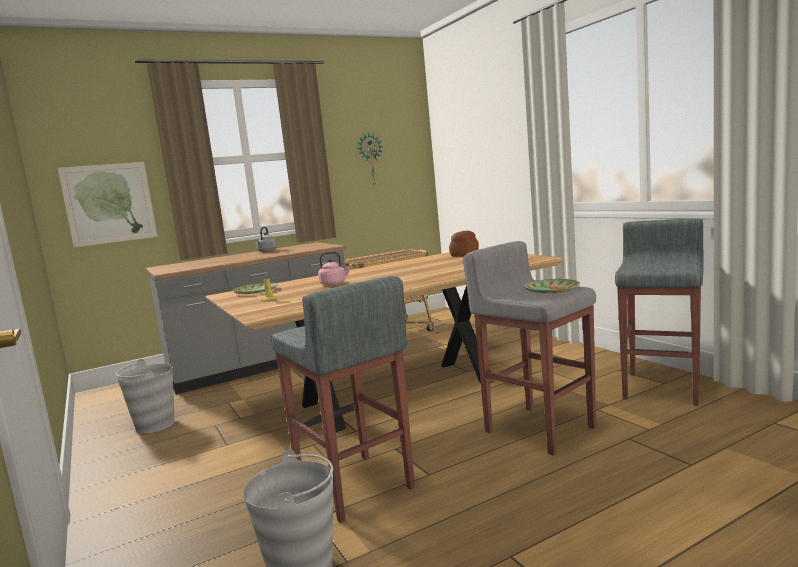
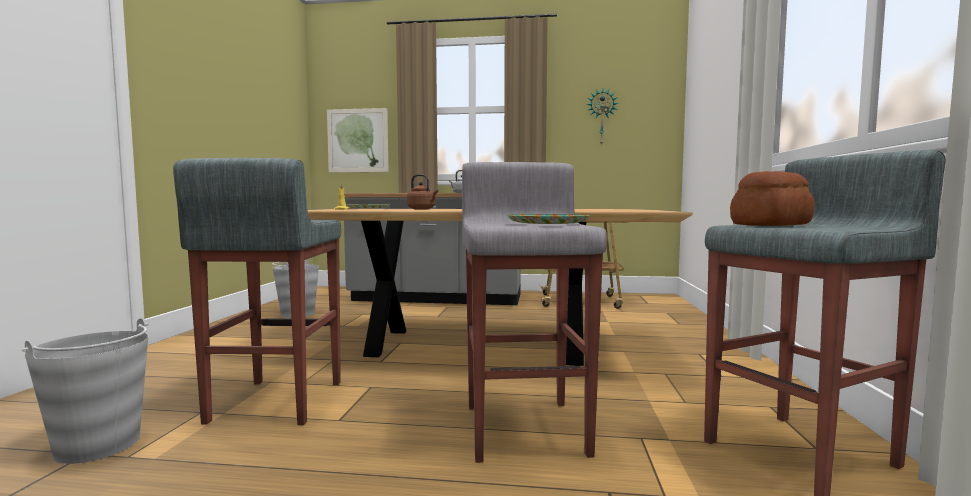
camera: 35 degrees right, 5 degrees down
(334, 284) = (422, 209): pink kettle -> brown kettle
(464, 254) = (613, 209): bread -> bread (769, 225)

